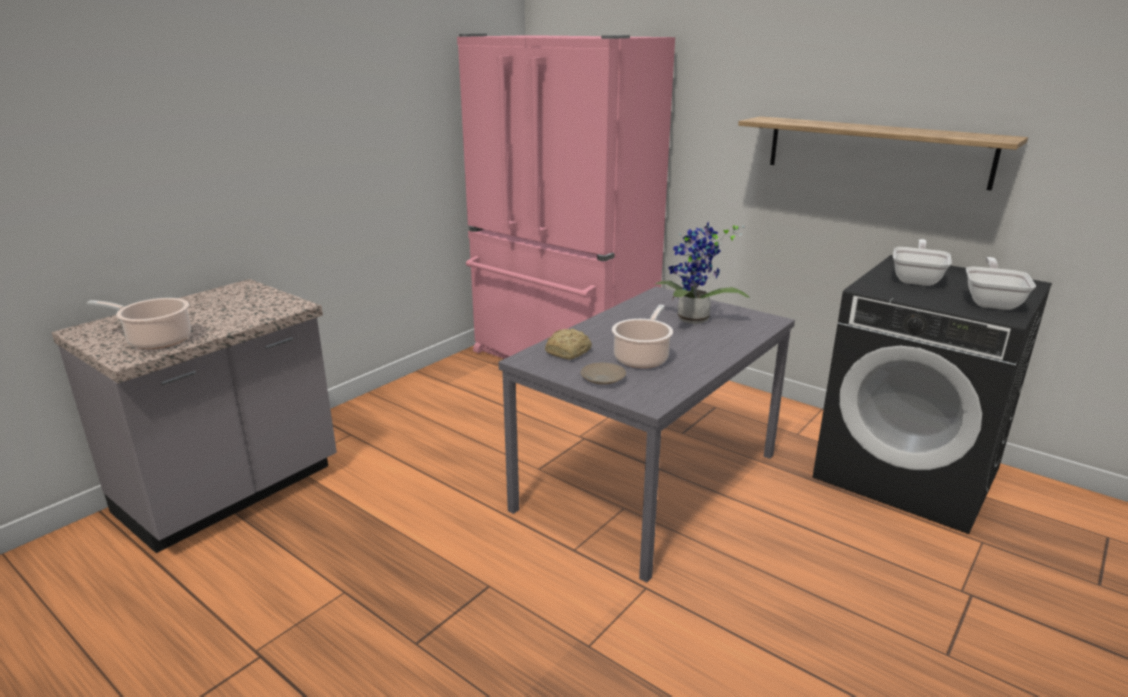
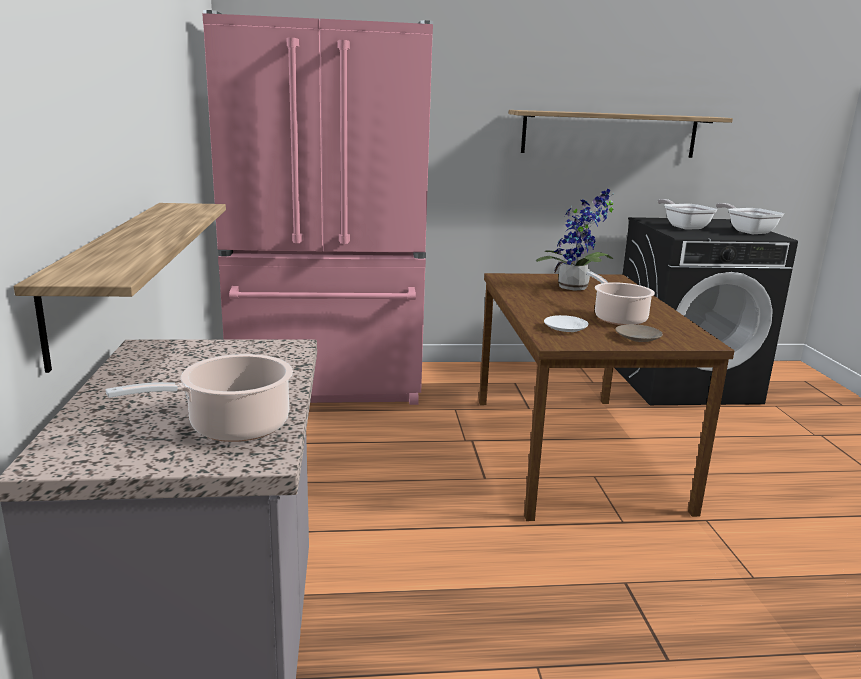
camera: 45 degrees left, 5 degrees down
(245, 234) = (110, 272): none -> shelf
(569, 352) = (566, 328): bread -> white plate
(648, 480) = (571, 450): grey dining table -> brown dining table

